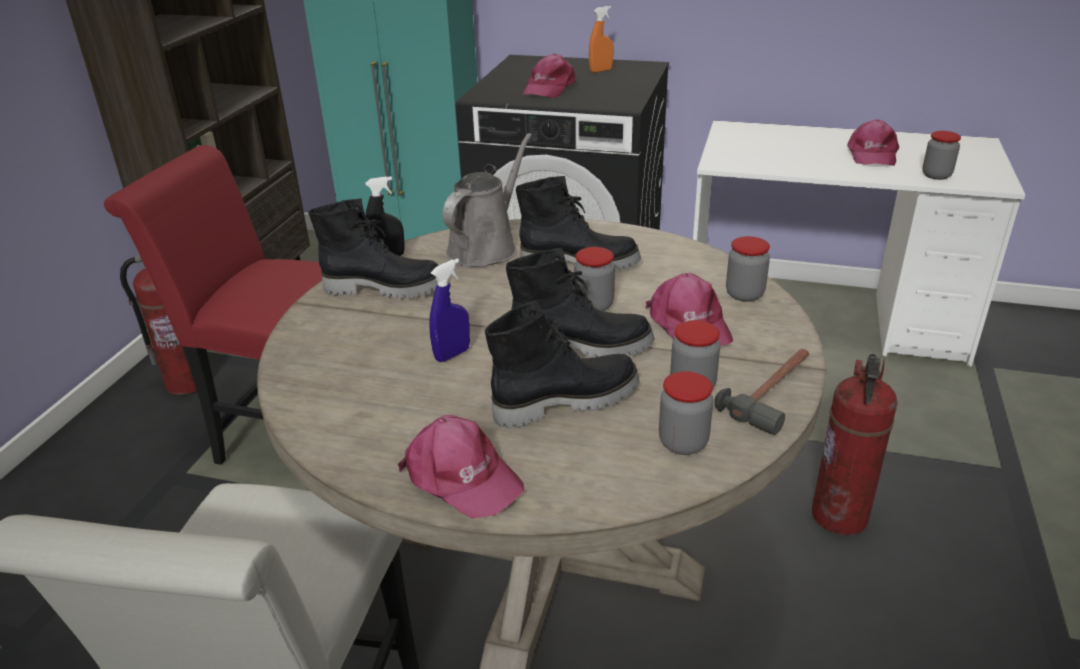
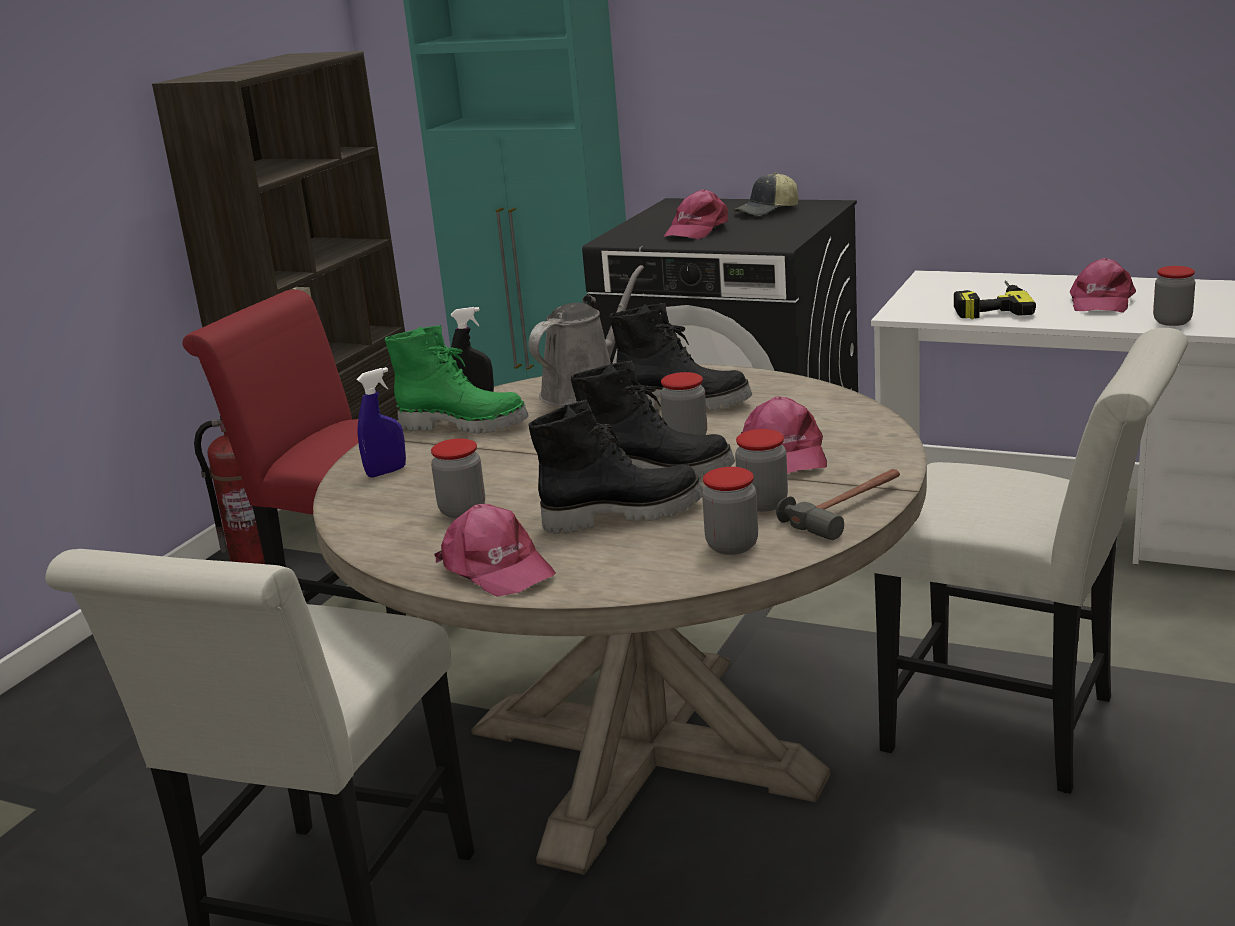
camera: 10 degrees right, 10 degrees down
(385, 288) = (464, 425): black boot -> green boot
(452, 354) = (518, 478): blue spray bottle -> blue spray bottle (386, 472)
(601, 70) = (767, 211): orange spray bottle -> cap
(744, 294) = (860, 429): jar -> jar (462, 511)
(786, 157) = (989, 306): none -> power drill
(839, 516) = (1017, 727): fire extinguisher -> white chair

